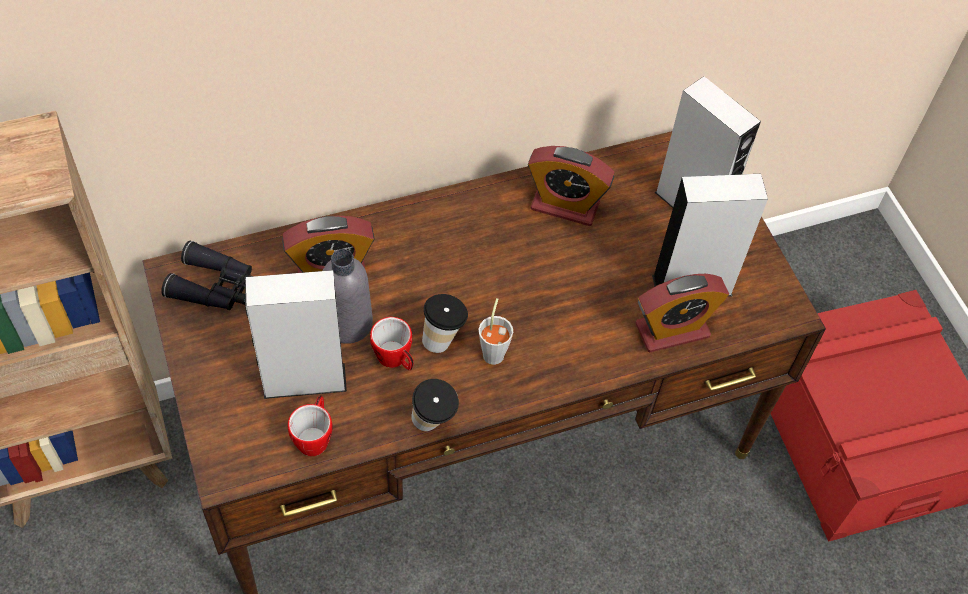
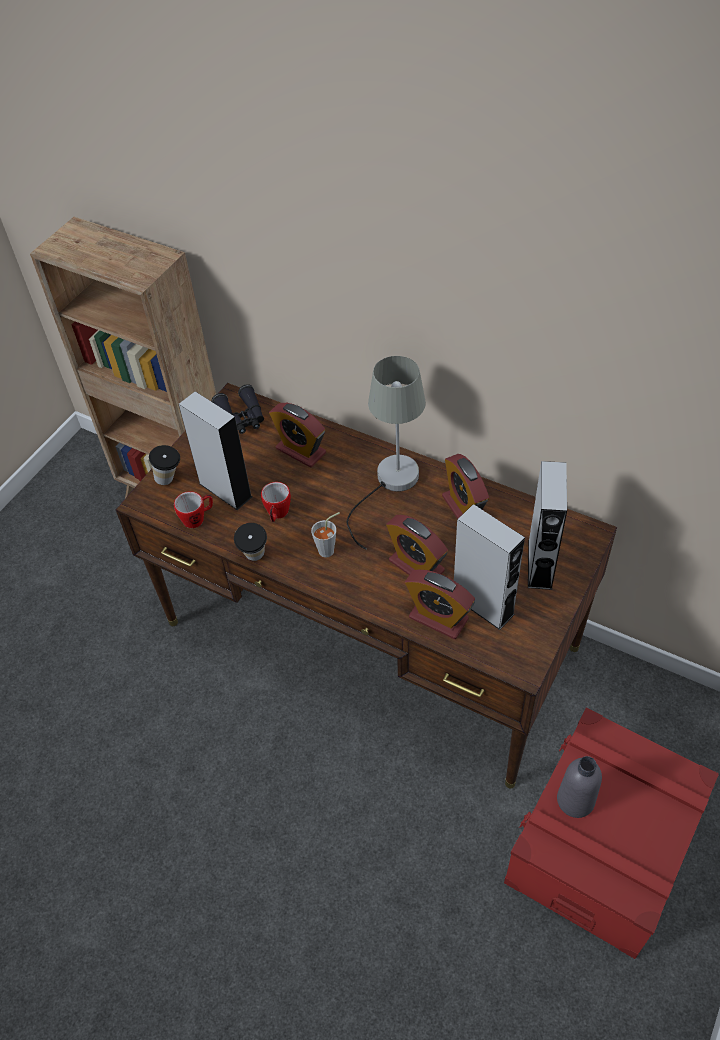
camera: 55 degrees right, 5 degrees down
(348, 323) = (277, 480): grey bottle -> grey bottle (575, 800)
(443, 339) = (312, 523): cup -> cup (170, 480)
(468, 237) = (390, 484): none -> grey table lamp
(593, 297) = (416, 566): none -> alarm clock

